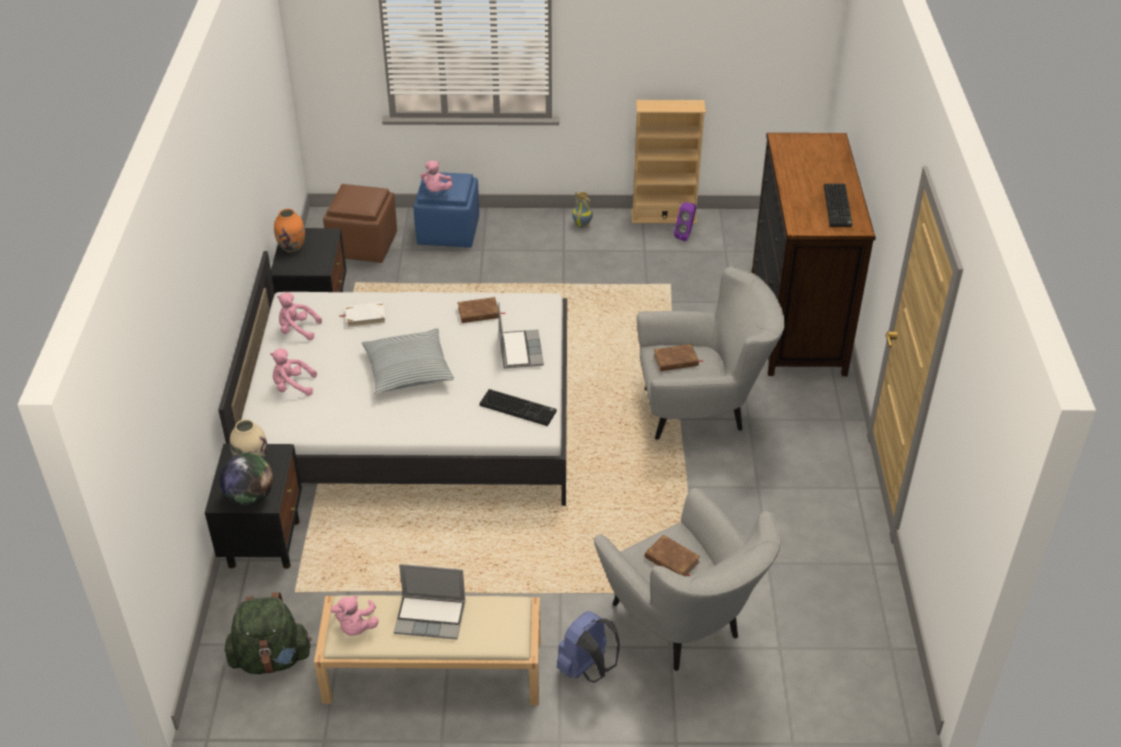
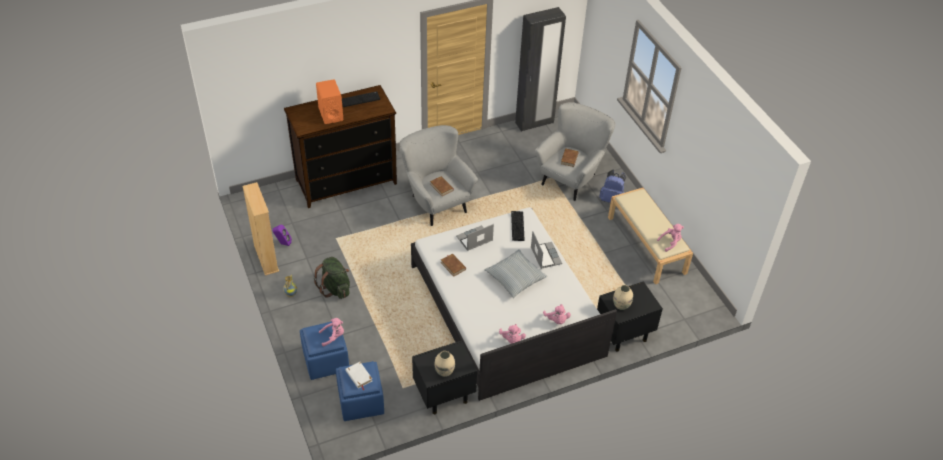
camera: 115 degrees left, 5 degrees up
(250, 496) = (642, 296): globe -> none
(271, 658) = (680, 300): green backpack -> green backpack (335, 288)
(292, 247) = (444, 372): orange vase -> beige vase
(362, 245) = (361, 402): brown ottoman -> blue ottoman
(365, 317) = (483, 313): white book -> white book (358, 376)
(431, 617) = (648, 221): laptop -> laptop (545, 255)
(809, 170) = (330, 114): none -> orange speaker
(885, 630) = (534, 123): none -> black wardrobe

